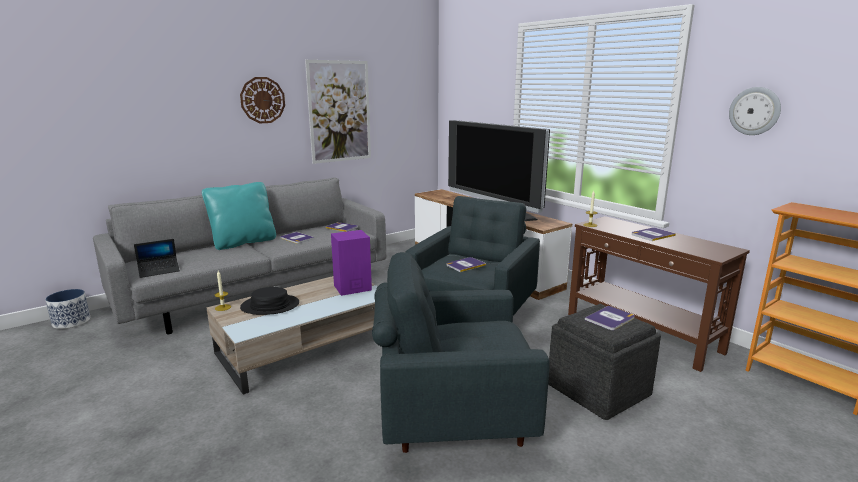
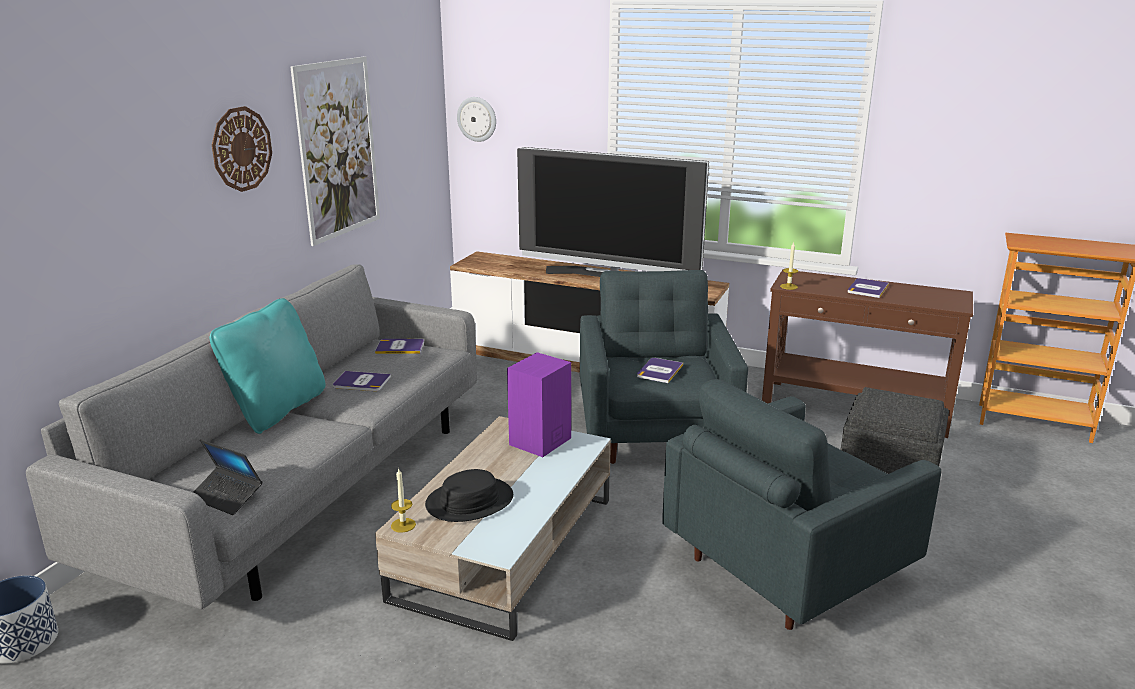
camera: 30 degrees left, 5 degrees up
(159, 271) = (227, 497): laptop -> laptop turned 90 degrees clockwise
(610, 319) = (899, 403): book -> none
(754, 111) = (961, 132): wall clock -> wall clock (477, 119)

